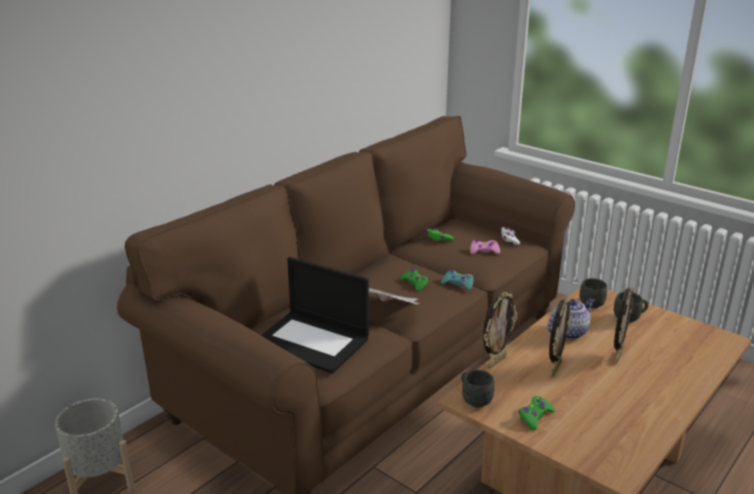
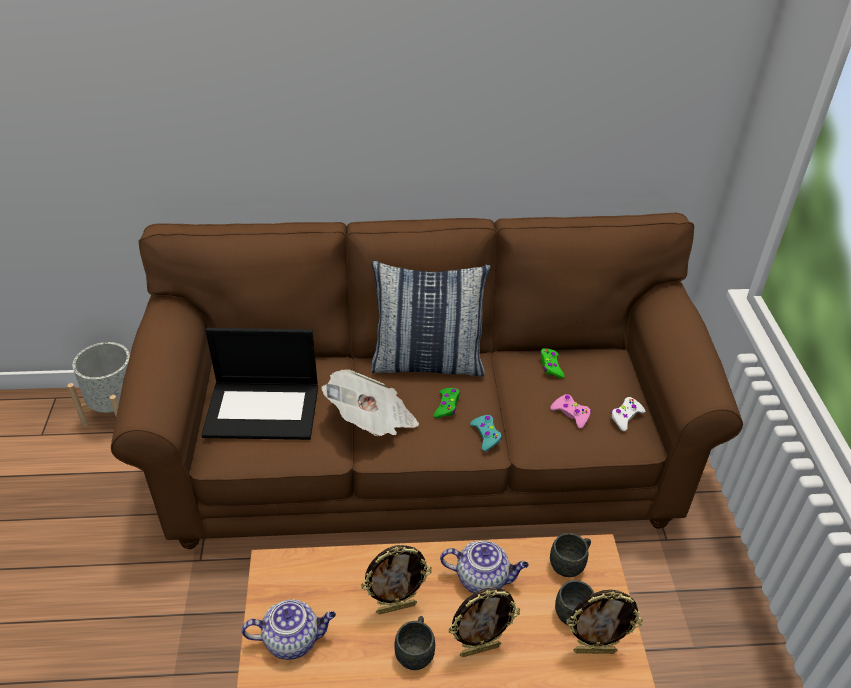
camera: 45 degrees right, 15 degrees up
(313, 341) = (263, 409): laptop -> laptop turned 75 degrees counterclockwise
(368, 272) = (428, 363): none -> pillow
(474, 399) = (278, 574): grey mug -> grey mug (416, 651)
(495, 362) = (359, 553): picture frame -> picture frame (594, 650)
(535, 416) = (293, 639): green game controller -> teapot

